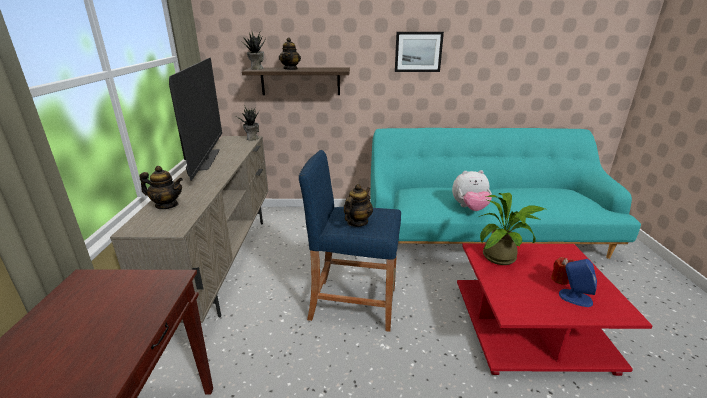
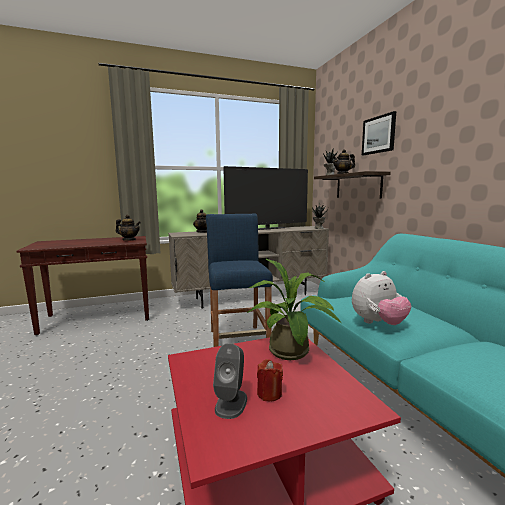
camera: 70 degrees right, 15 degrees down
(357, 222) = (229, 262): teapot -> teapot (129, 240)
(418, 52) = (454, 147): picture -> picture (378, 134)
(470, 208) = (378, 323): plush toy -> plush toy turned 90 degrees counterclockwise
(575, 298) = (231, 403): blue speaker -> grey speaker

